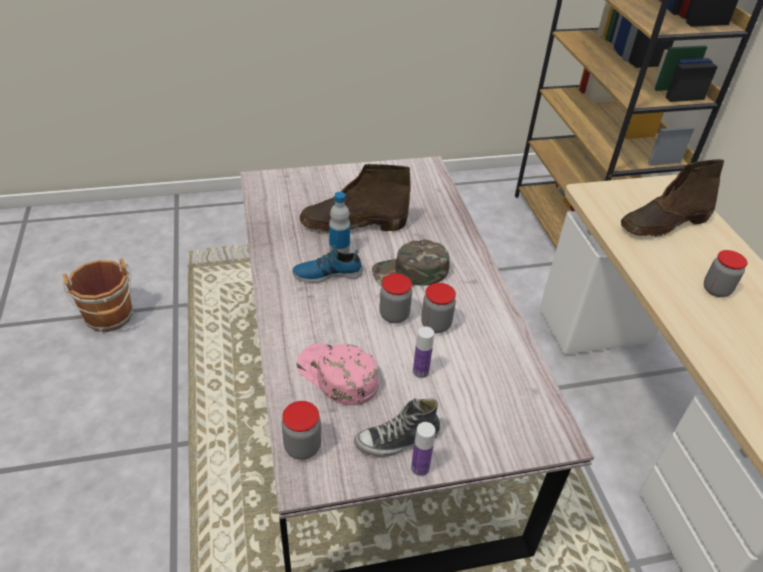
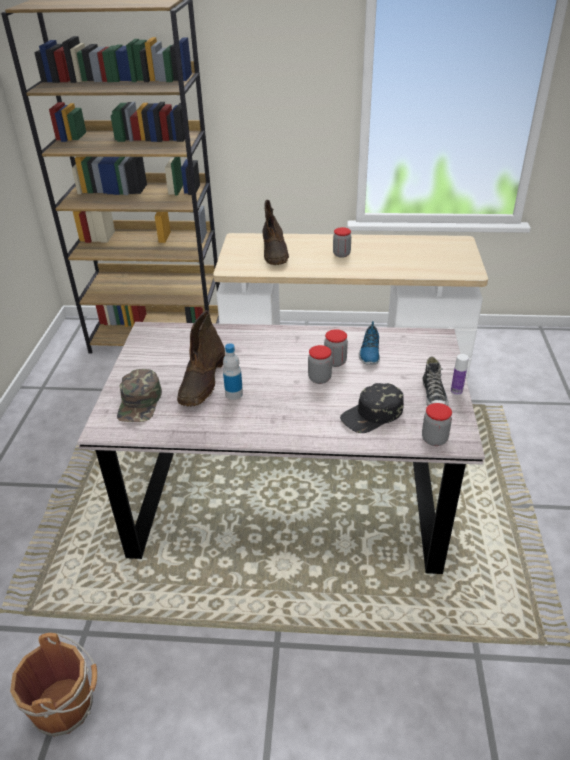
camera: 70 degrees left, 5 degrees down
(327, 273) = (259, 404): shoe -> shoe (369, 352)
(337, 375) = (372, 414): pink cap -> black cap
(410, 272) = (276, 363): green cap -> green cap (140, 402)
(420, 372) = (378, 376): bottle -> none

